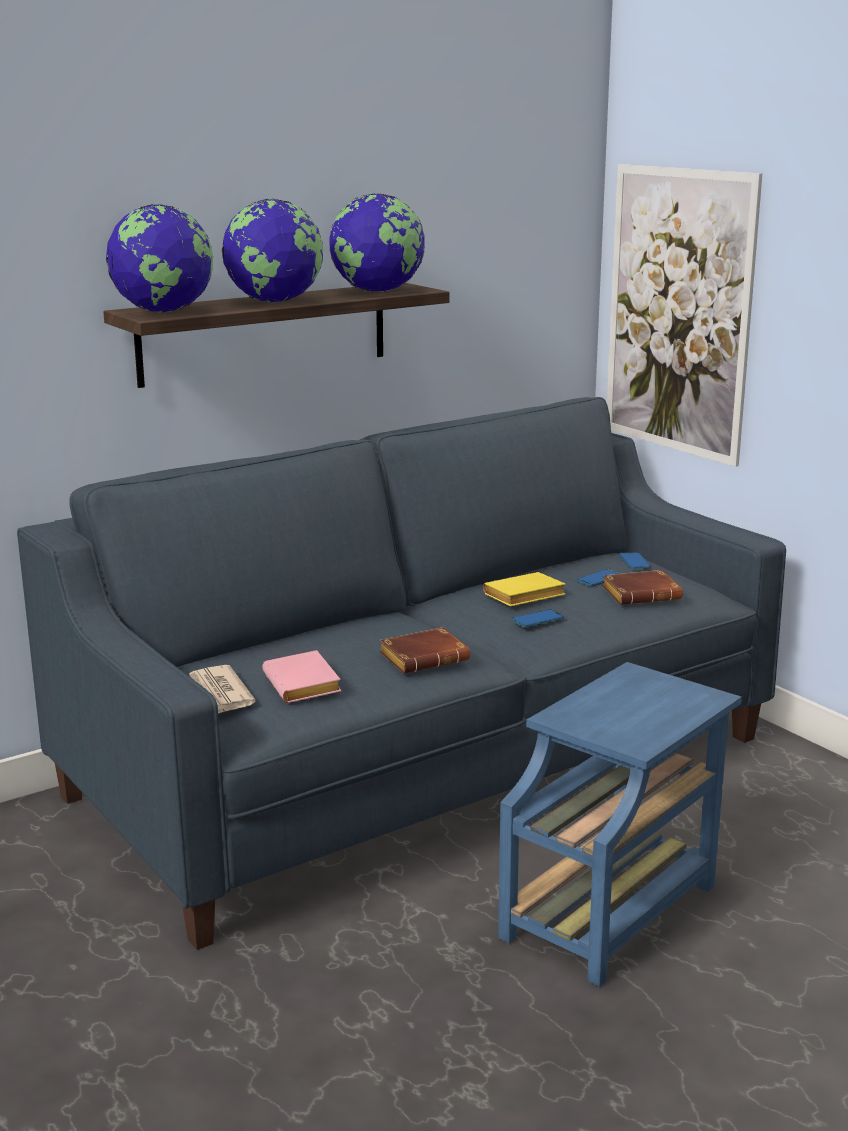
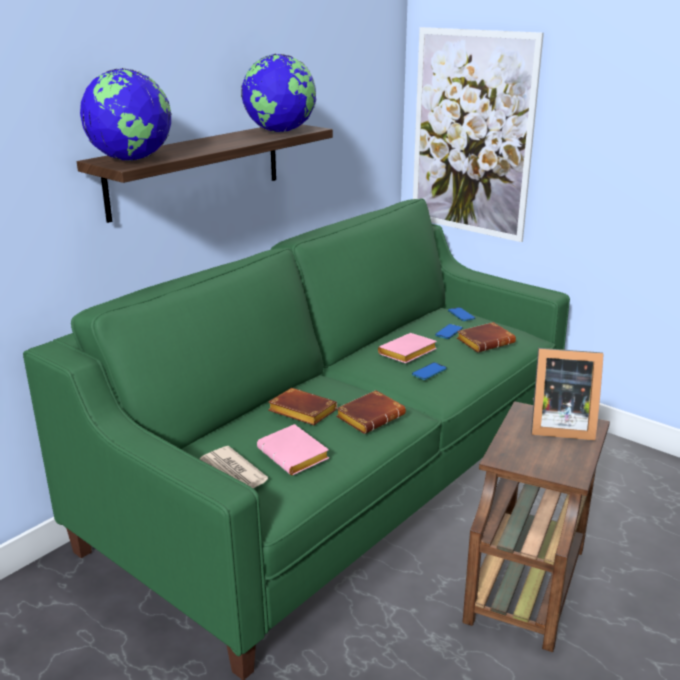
camera: 15 degrees left, 5 degrees up
(275, 302) = (212, 145): globe -> none
(340, 644) = (300, 412): none -> brown book
(422, 767) = (338, 481): blue sofa -> green sofa
(523, 597) = (407, 354): yellow book -> pink book
(613, 909) = (527, 581): blue side table -> brown side table
(664, 694) = (558, 426): none -> picture frame

